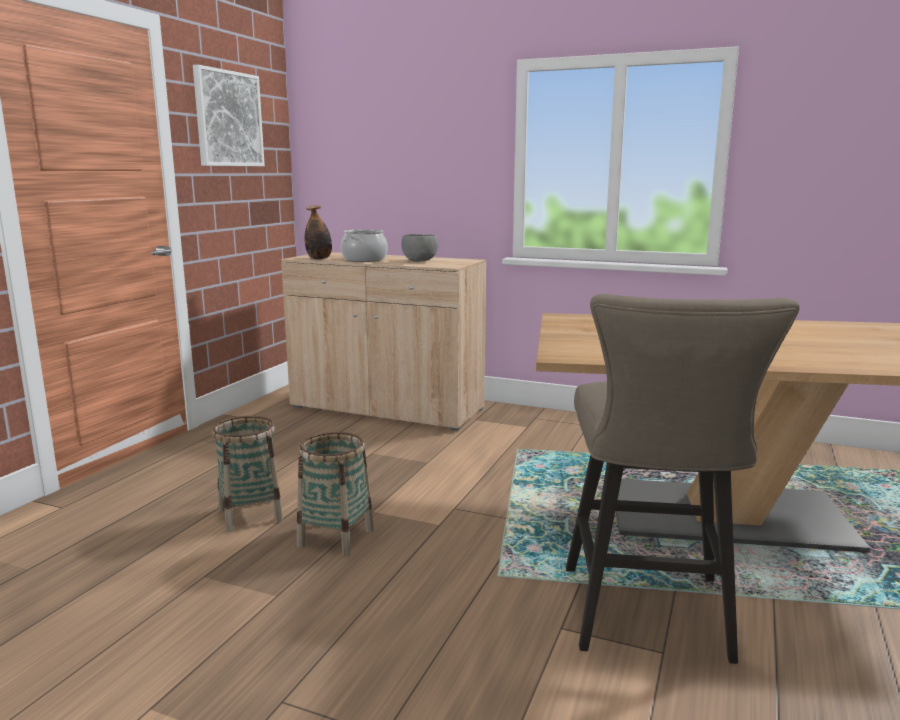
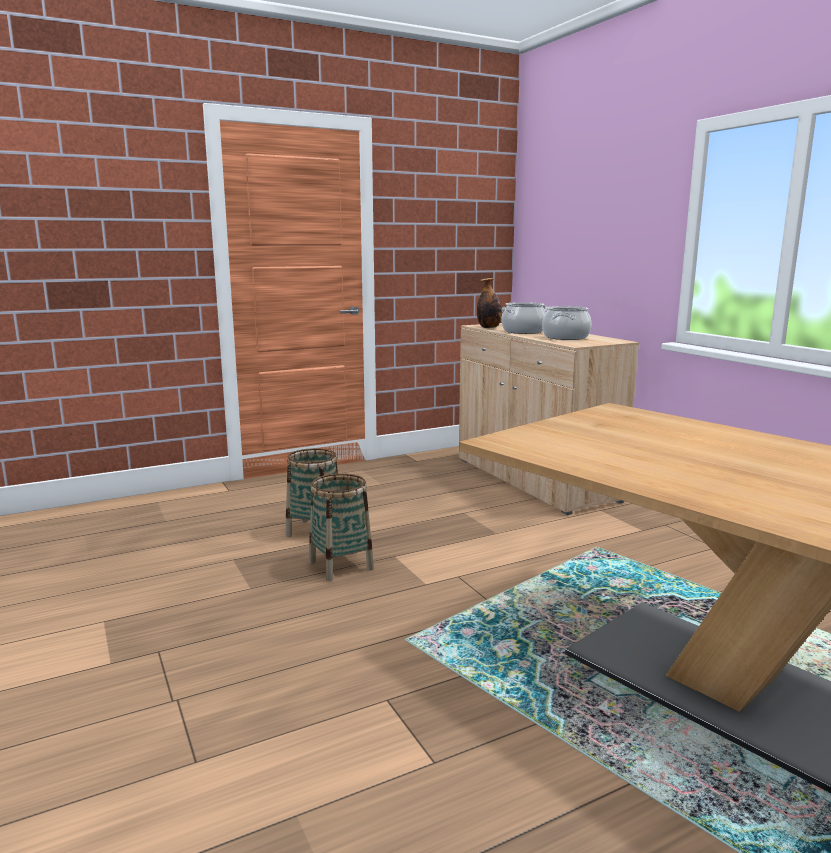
camera: 40 degrees right, 0 degrees up
(228, 119) = (438, 200): picture -> none
(419, 261) = (565, 337): grey bowl -> cooking pot
(648, 620) = (467, 732): beige stool -> none

